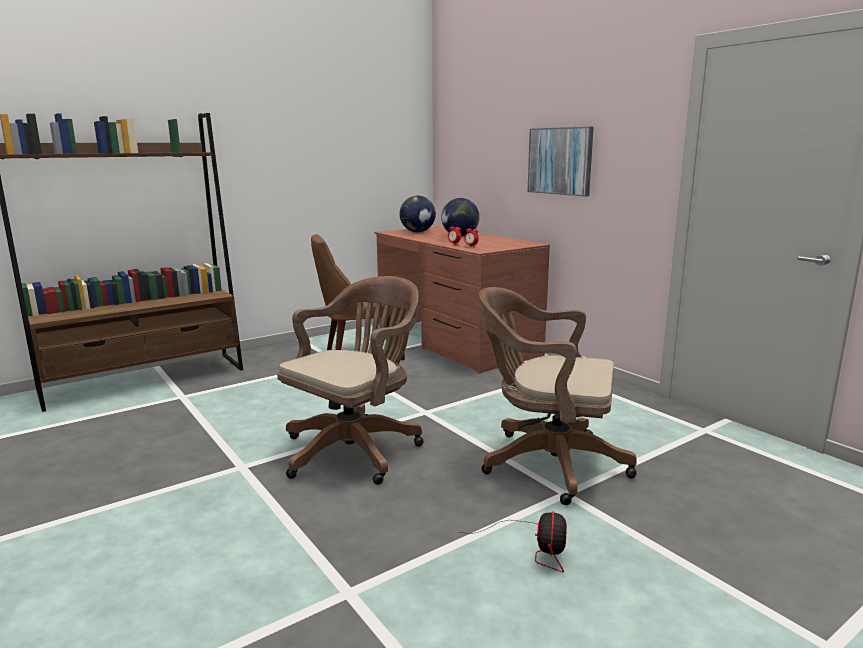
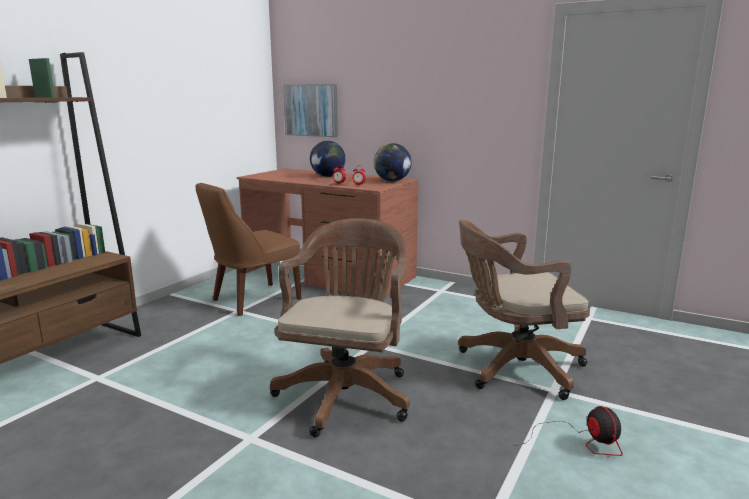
camera: 25 degrees left, 0 degrees up
(417, 232) = (280, 175): globe -> globe (392, 181)
(560, 161) = (424, 105): picture -> picture (311, 110)

